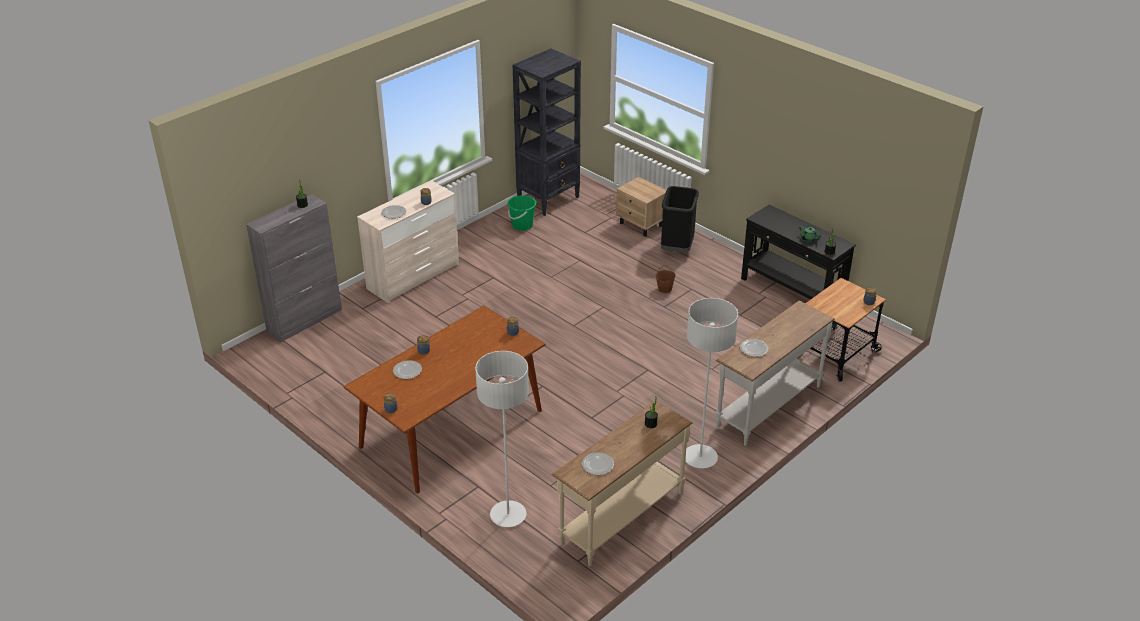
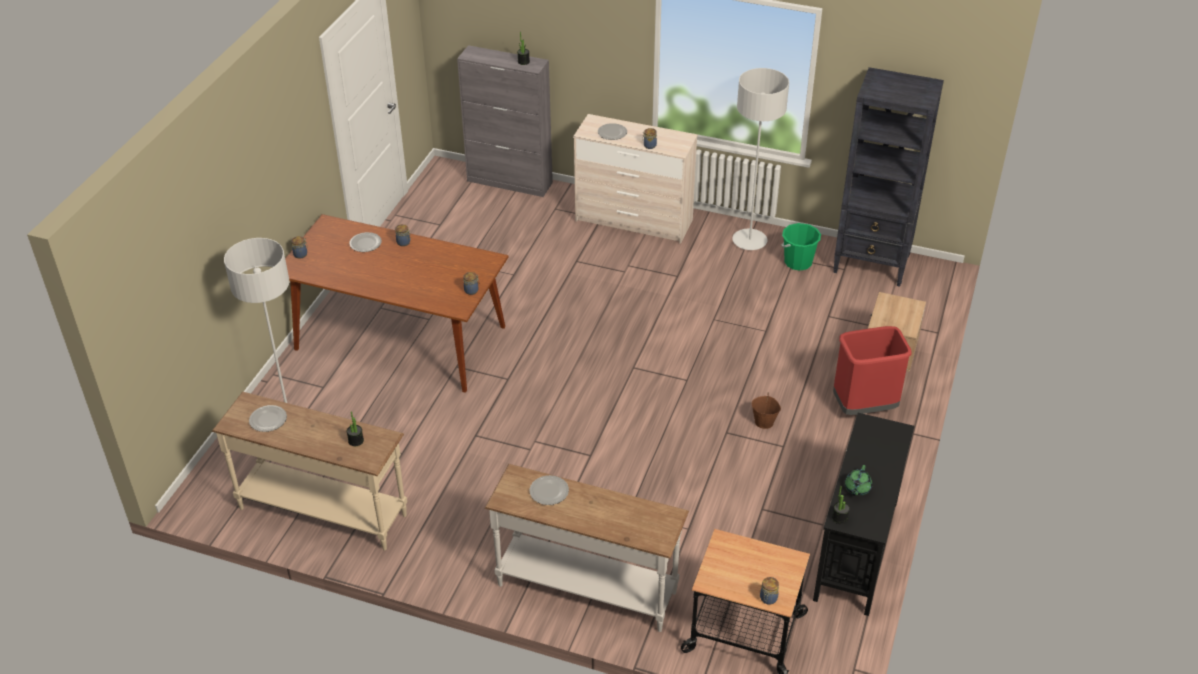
camera: 65 degrees right, 5 degrees up
(677, 248) = (864, 407): black trash can -> red trash can
(700, 458) = (454, 549): grey floor lamp -> grey floor lamp (749, 241)

